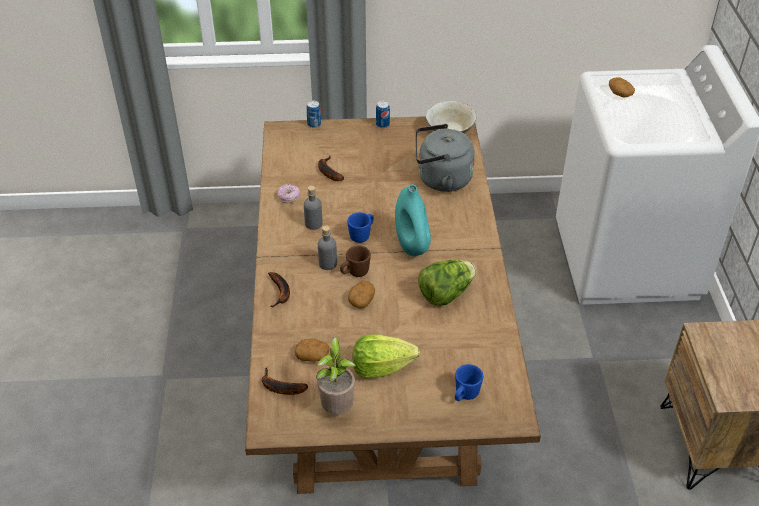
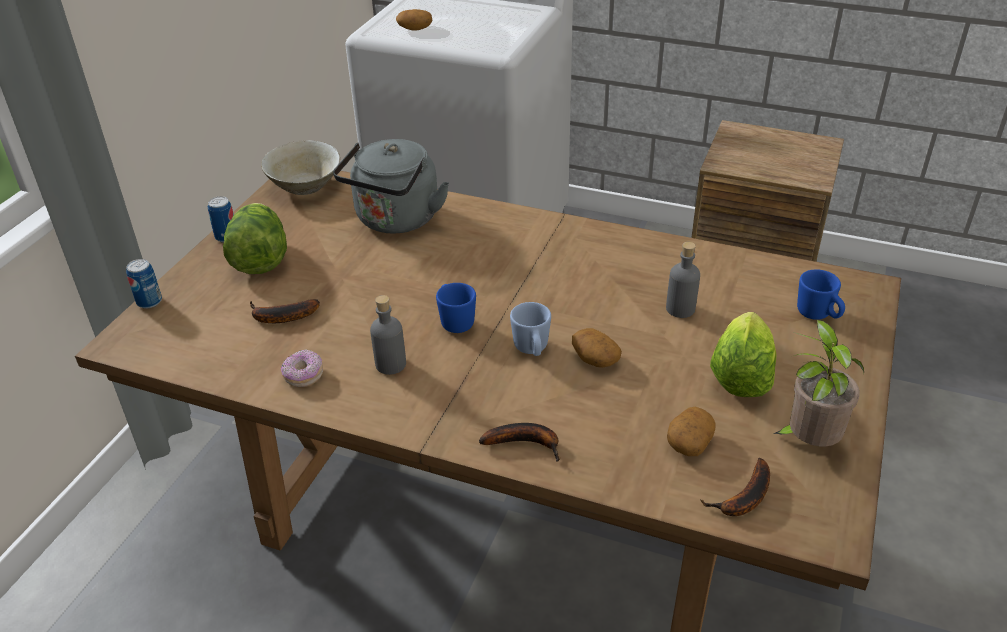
camera: 65 degrees left, 5 degrees down
(328, 263) = (493, 372): grey bottle -> grey bottle (680, 309)
(355, 273) = (532, 350): brown mug -> blue mug
(412, 245) = (510, 281): turquoise vase -> none
(445, 294) = (624, 279): lettuce -> lettuce (260, 259)

